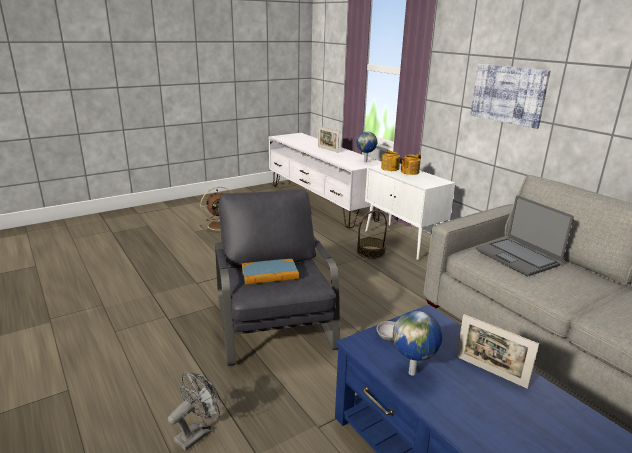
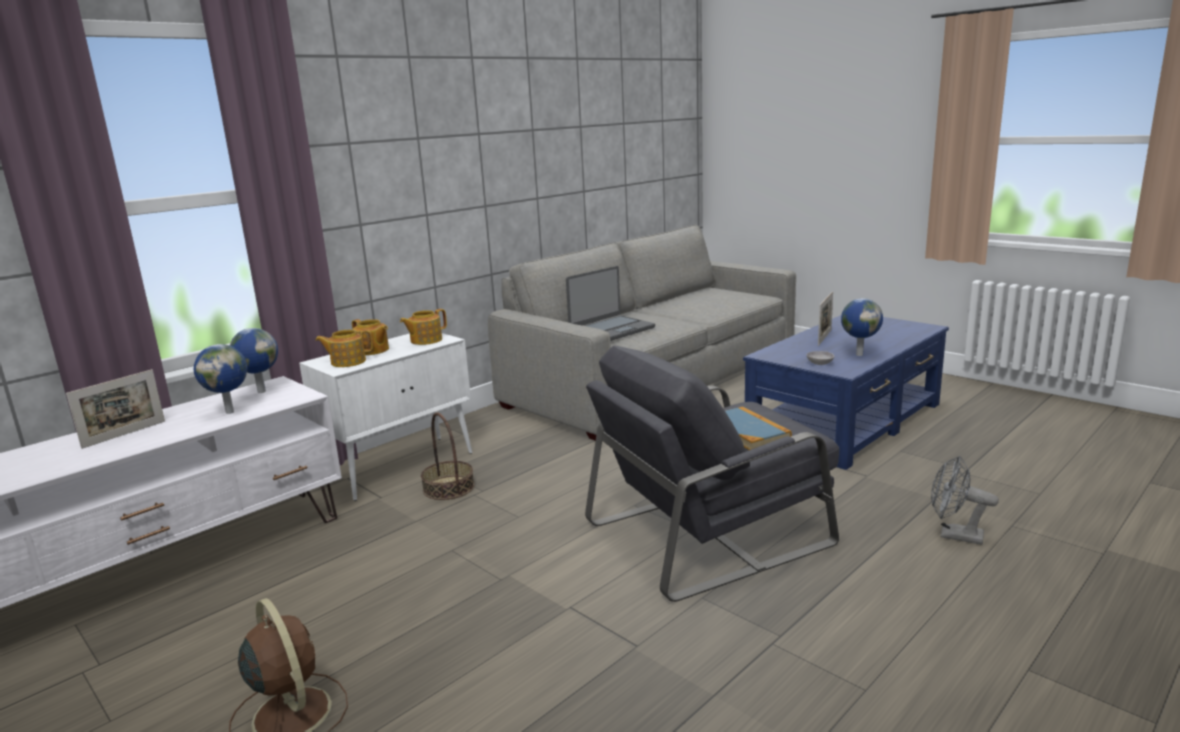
camera: 100 degrees left, 5 degrees down
(341, 159) = (230, 411): none -> globe
(425, 181) = (425, 340): none -> teapot
(508, 94) = (429, 186): picture -> none

